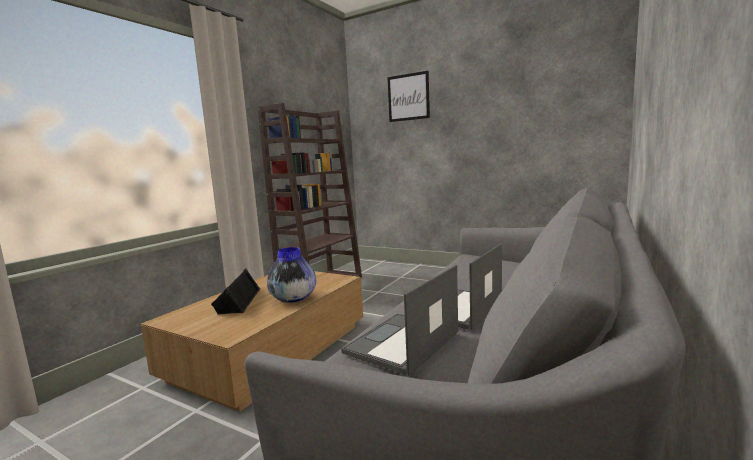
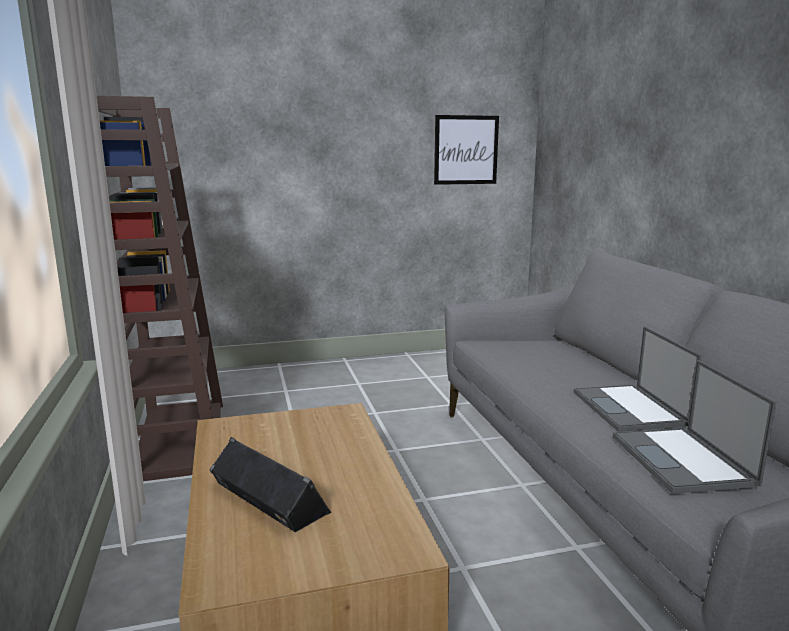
camera: 45 degrees left, 5 degrees up
(293, 299) = (353, 464): vase -> none
(408, 97) = (251, 92): picture -> picture (466, 150)

